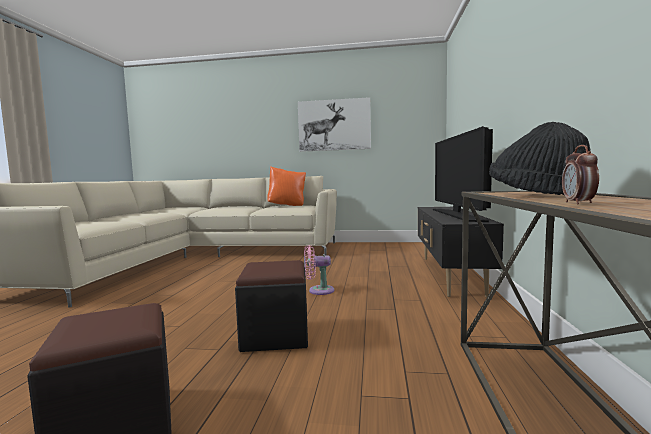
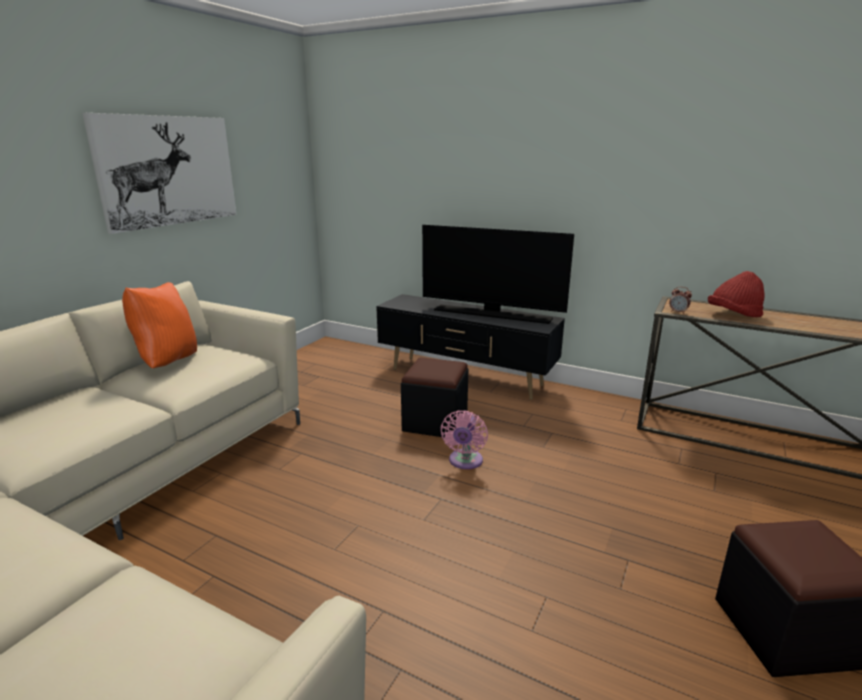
camera: 70 degrees left, 15 degrees up
(275, 335) = (598, 515): black ottoman -> black ottoman (435, 422)
(536, 196) = (733, 315): black hat -> red hat
(578, 203) = (805, 327): alarm clock -> alarm clock (678, 312)

